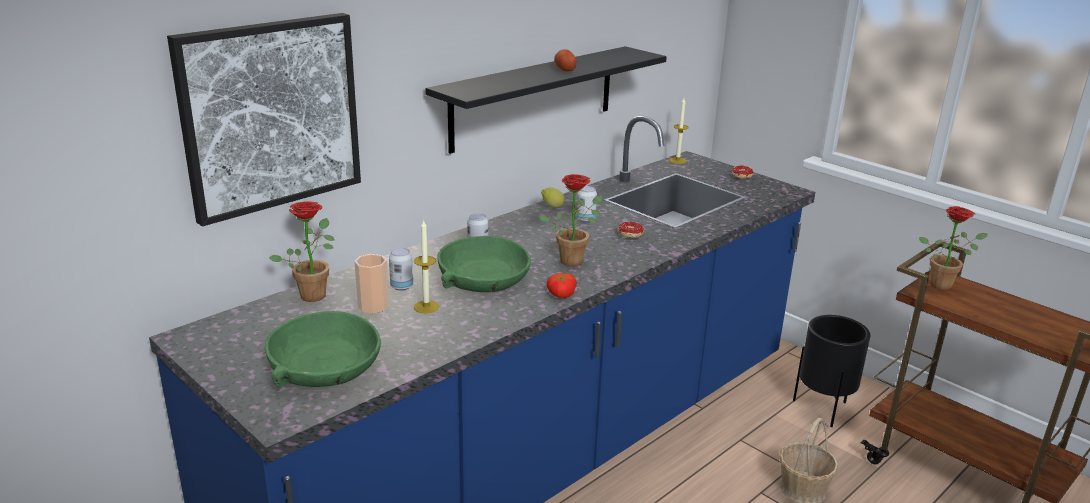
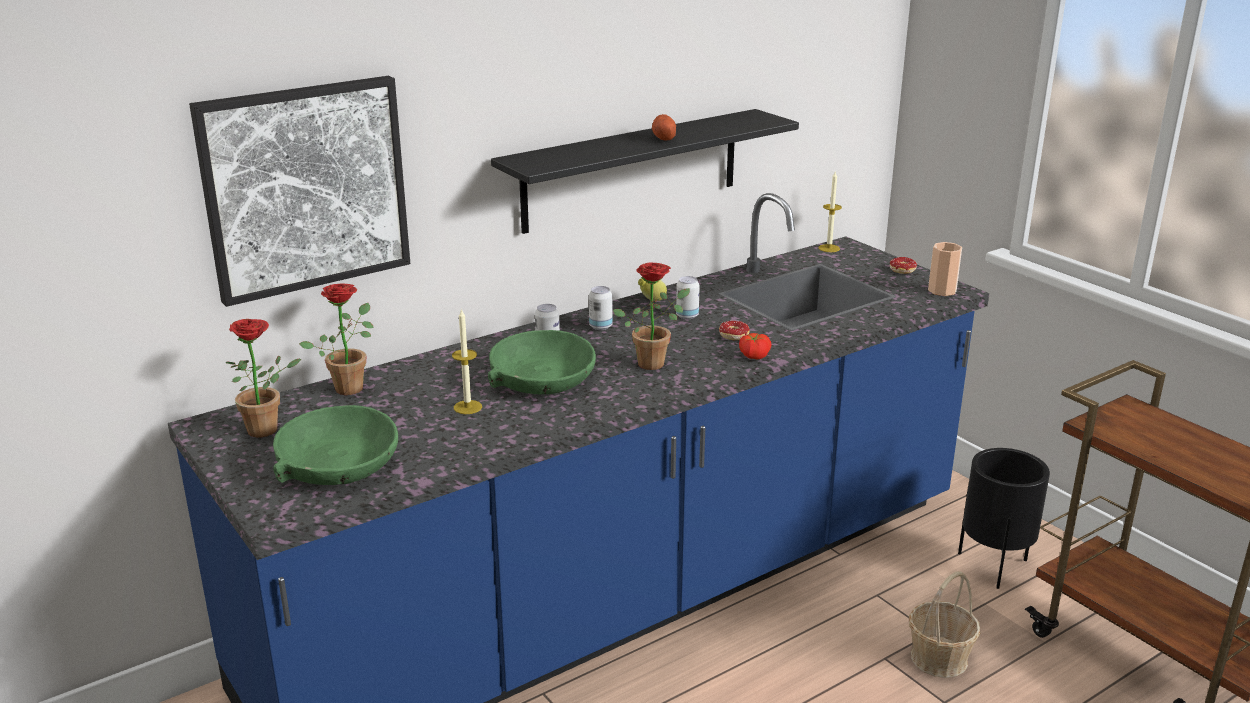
camera: 10 degrees right, 0 degrees up
(373, 306) = (410, 403): cup -> cup (942, 290)
(402, 286) = (448, 383): can -> can (600, 326)
(560, 294) = (624, 401): tomato -> tomato (753, 356)
(944, 284) = (1130, 415): potted plant -> potted plant (269, 429)

